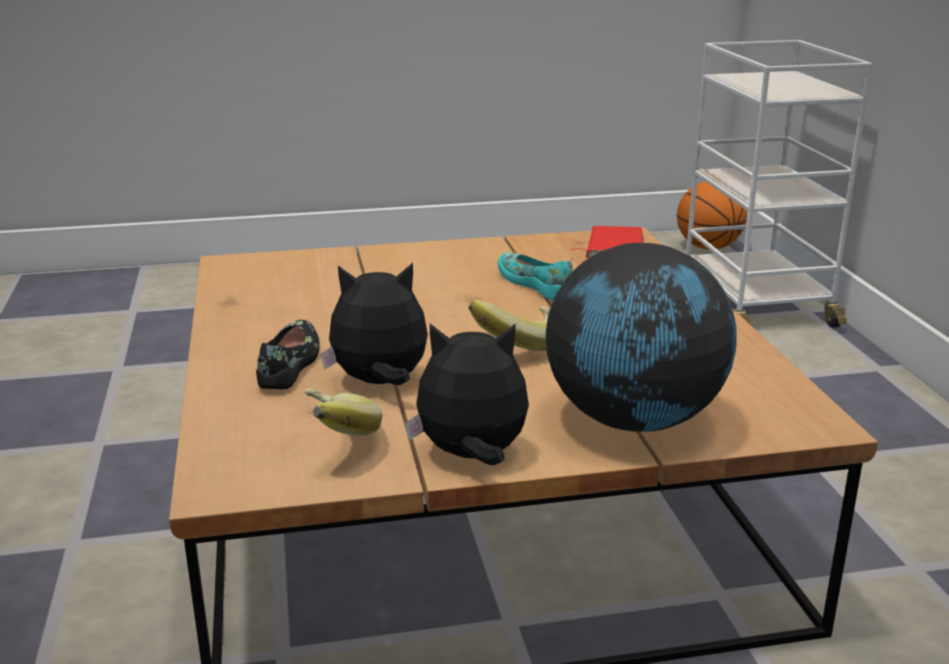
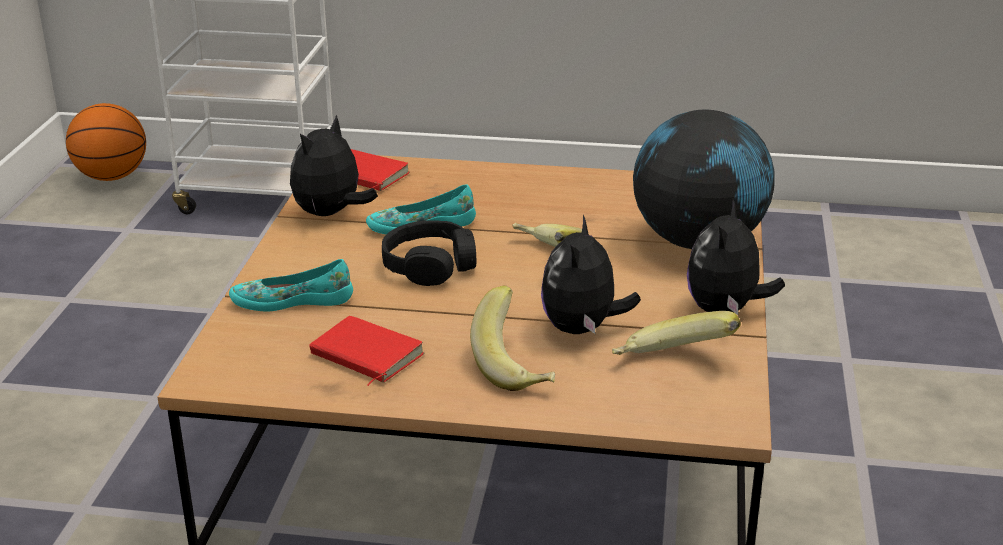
camera: 70 degrees left, 5 degrees up
(283, 304) = (364, 356): none -> red book
(291, 364) = (517, 367): black shoe -> banana
(361, 265) = (292, 300): none -> turquoise shoe
(459, 300) = (430, 265): none -> black headphones
(524, 250) = (331, 214): none -> plush toy

